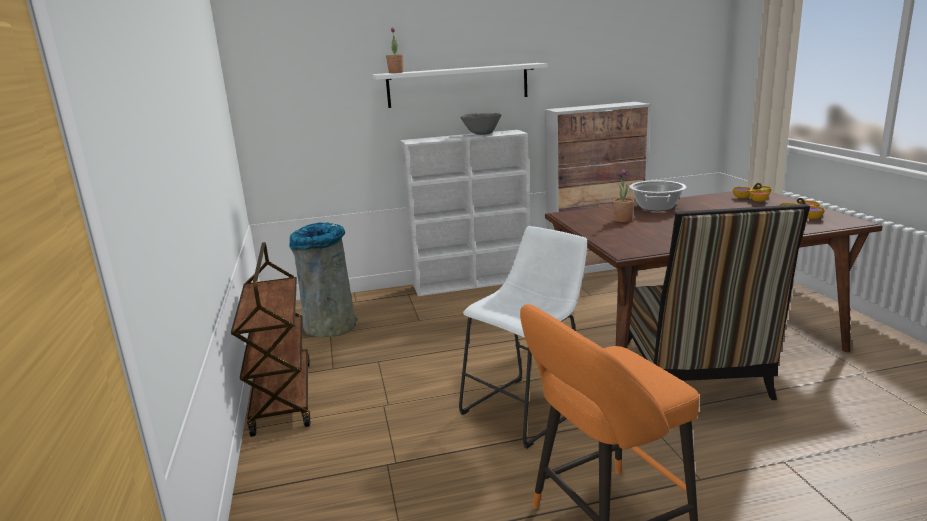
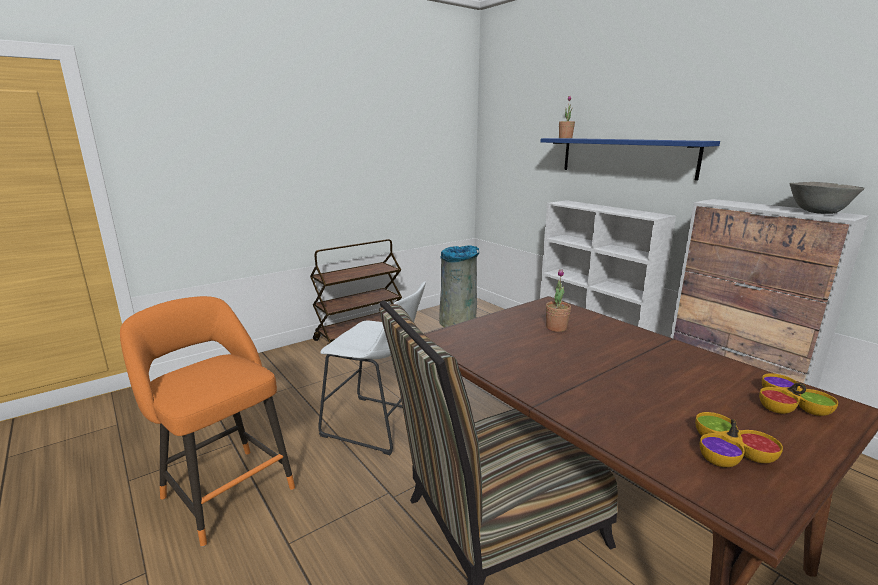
camera: 65 degrees right, 0 degrees up
(458, 85) = (626, 157): white shelf -> blue shelf
(481, 134) = (624, 210): grey bowl -> grey bowl (818, 213)
(656, 207) = (633, 340): cooking pot -> none

